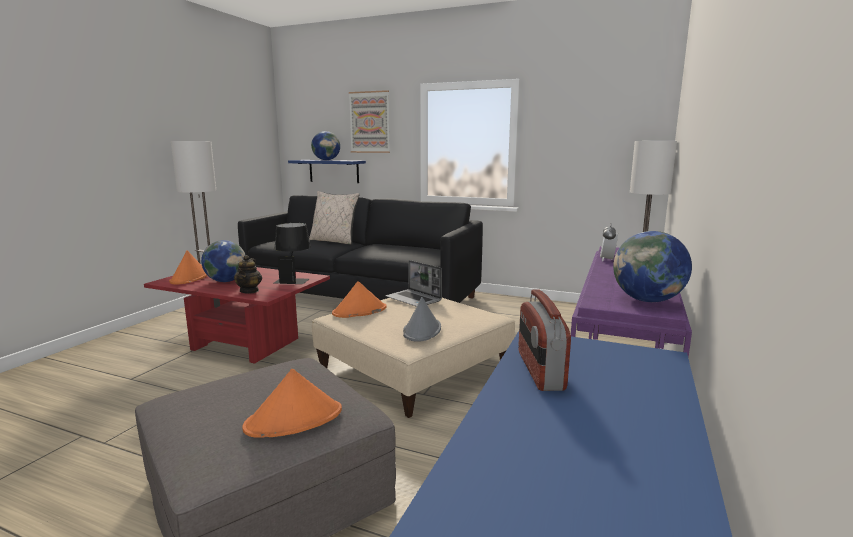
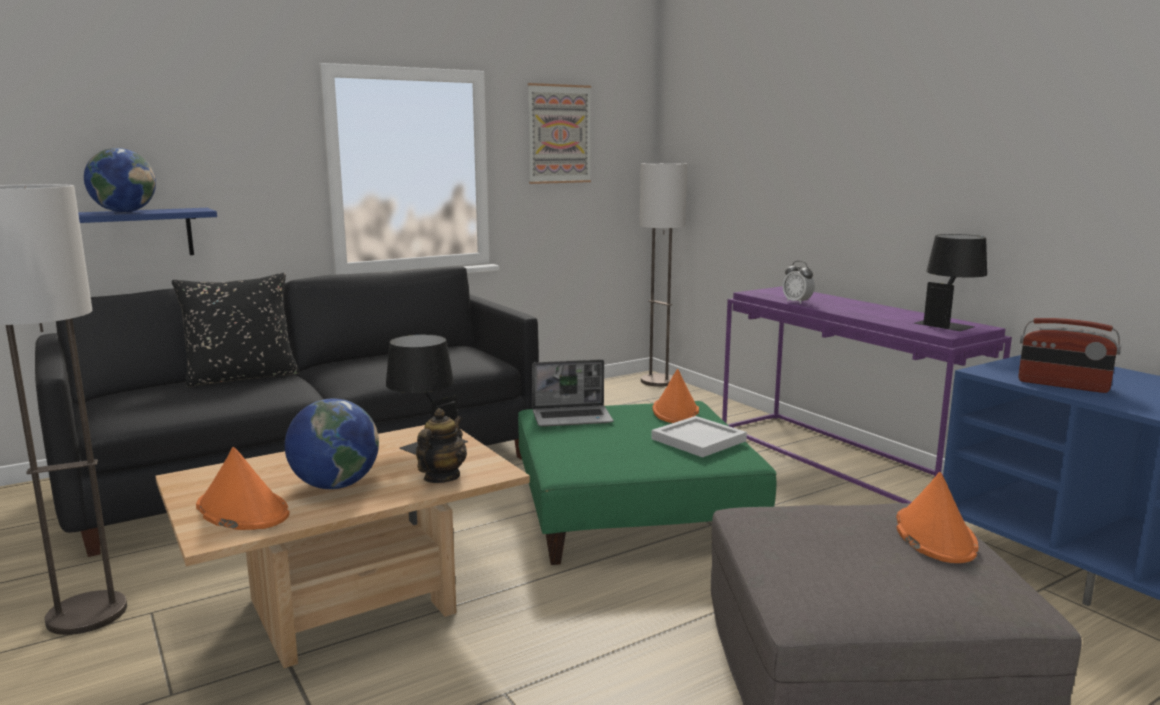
camera: 55 degrees left, 0 degrees up
(245, 344) = (352, 606): red coffee table -> beige coffee table
(249, 291) = (441, 477): teapot -> teapot turned 105 degrees counterclockwise
(334, 241) = (242, 377): beige pillow -> black pillow
(359, 311) = (573, 452): orange hat -> orange hat (675, 411)
(370, 122) = (212, 130): picture -> picture (559, 134)
(414, 367) = (634, 509): beige ottoman -> green ottoman
(422, 330) = (697, 440): grey hat -> white tray
(647, 300) = (948, 323): globe -> black table lamp

